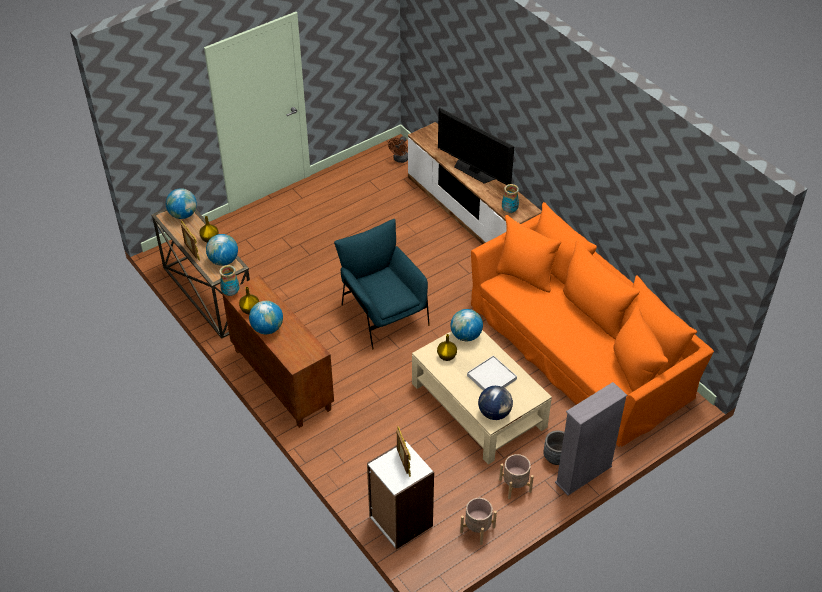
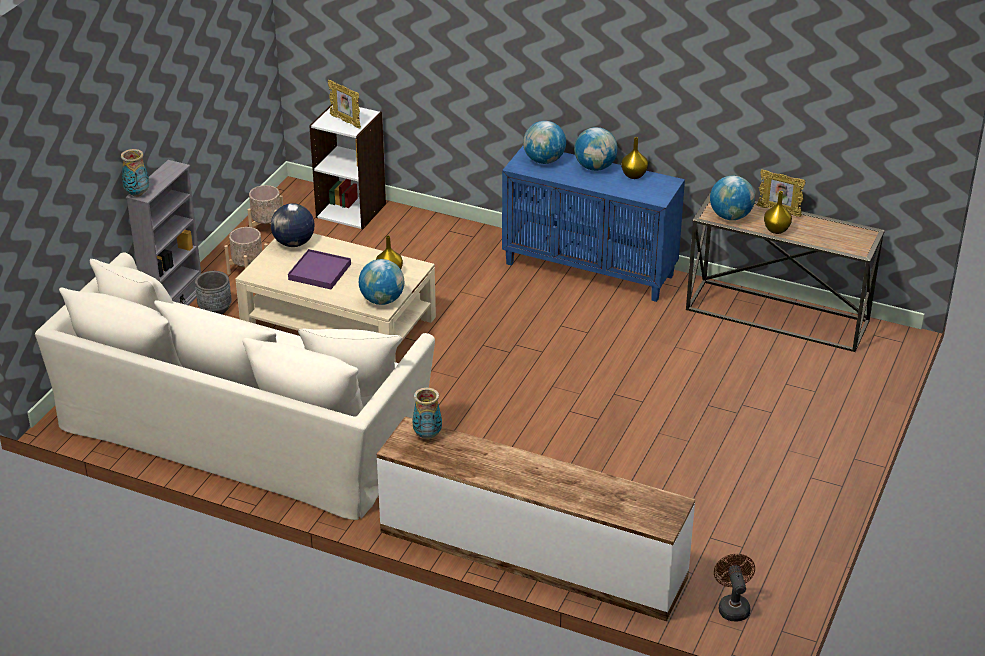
camera: 150 degrees right, 10 degrees down
(183, 215) = (846, 243): globe -> globe (544, 160)
(230, 293) = (675, 182): vase -> vase (137, 193)
(281, 379) = (590, 269): brown cabinet -> blue cabinet
(383, 313) = (538, 374): blue armchair -> none
(474, 171) = (531, 477): television -> none
(491, 377) = (320, 272): white tray -> purple tray
(579, 350) = (244, 425): orange sofa -> beige sofa

